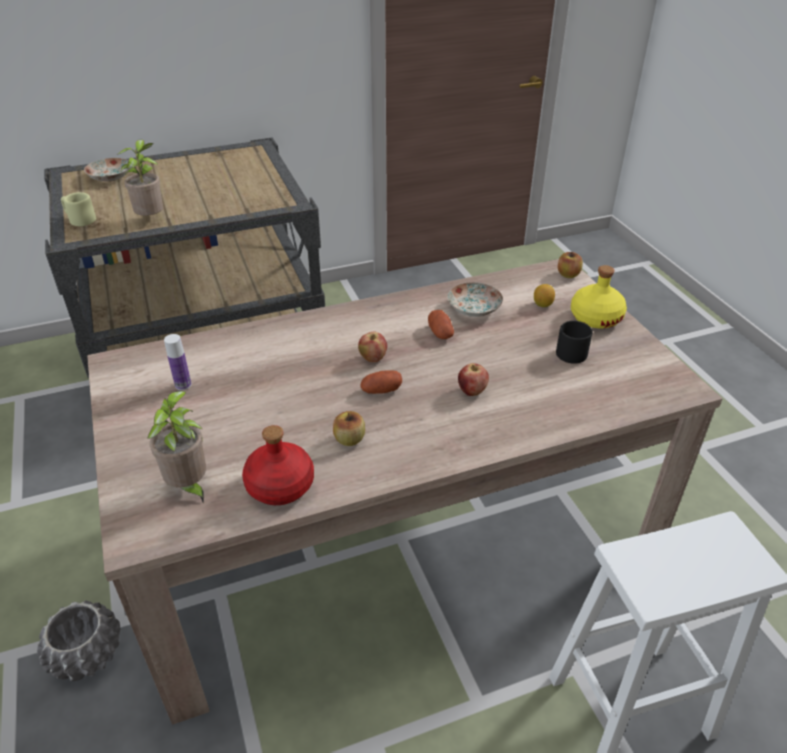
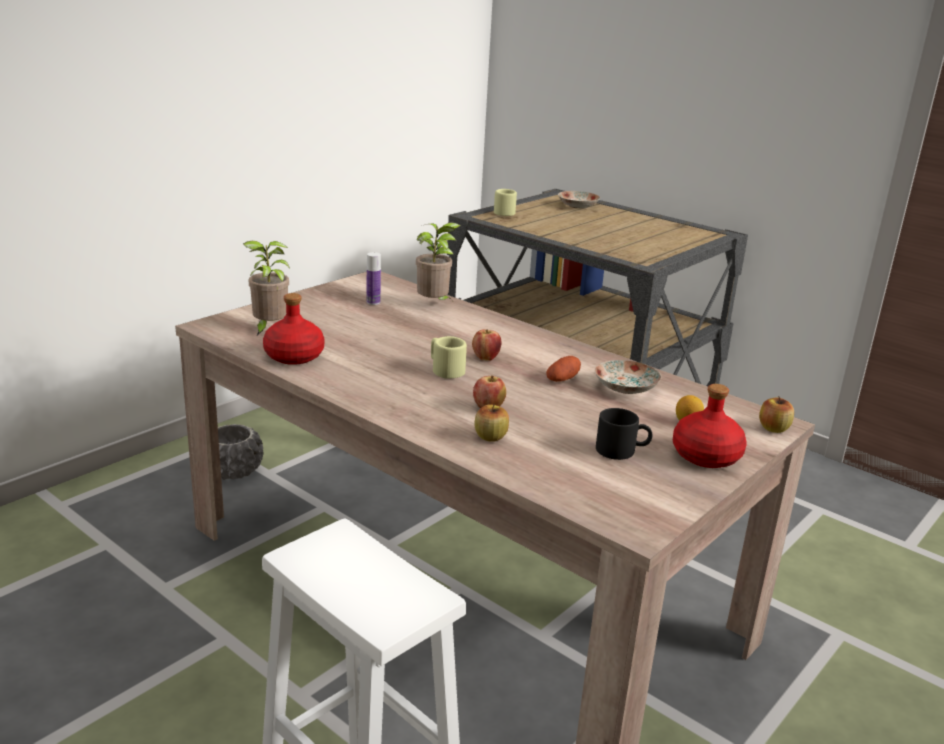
camera: 60 degrees right, 15 degrees down
(152, 219) = (540, 229): potted plant -> potted plant (434, 304)
(349, 439) = (369, 369): apple -> apple (490, 437)
(381, 390) = (445, 369): potato -> beige mug
(595, 317) = (706, 456): yellow bottle -> red bottle

